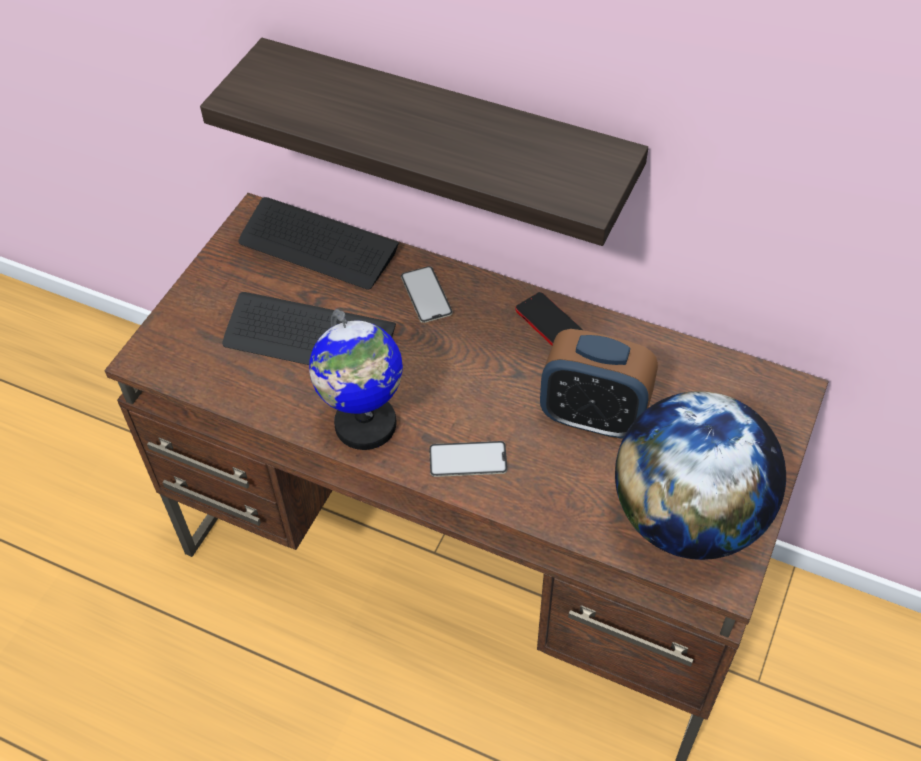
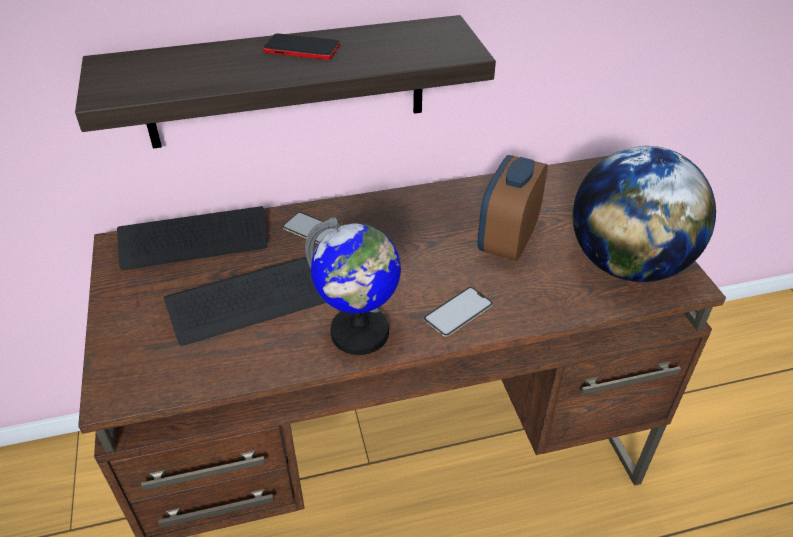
camera: 40 degrees left, 10 degrees down
(549, 322) = (417, 205): phone -> phone (302, 48)
(593, 417) = (507, 241): alarm clock -> alarm clock turned 135 degrees clockwise

